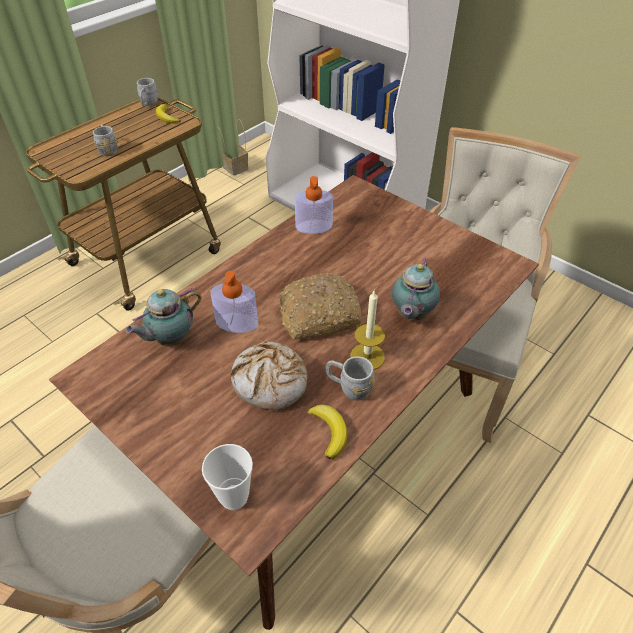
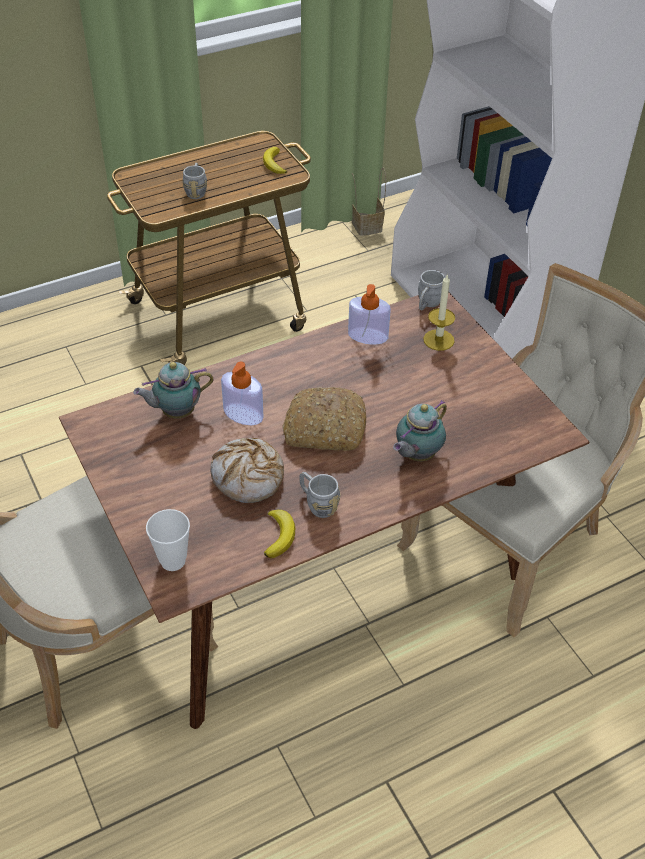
camera: 20 degrees right, 0 degrees up
(148, 104) = (260, 142): grey mug -> grey mug (427, 304)
(367, 357) = (350, 481): candle -> candle (438, 340)

